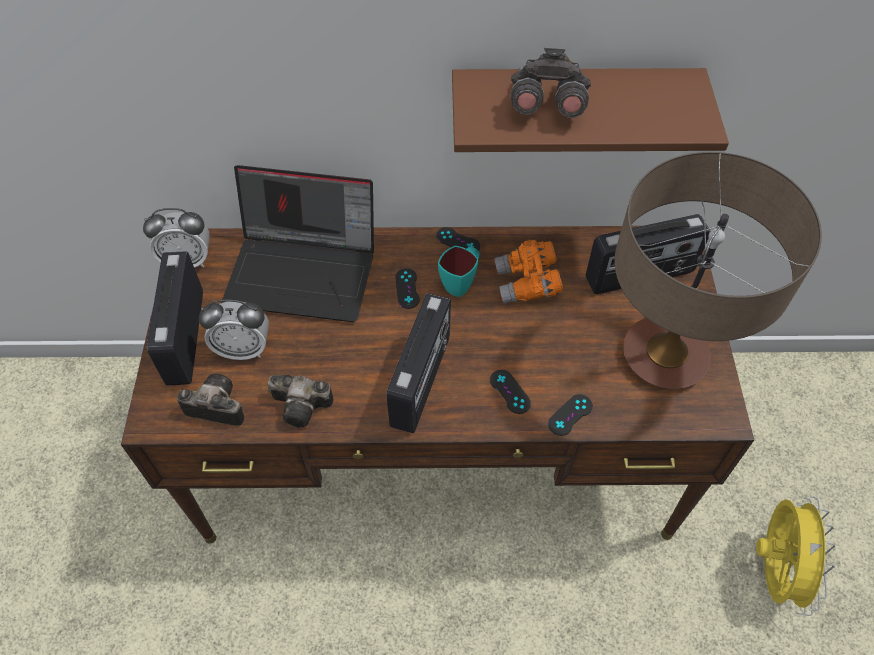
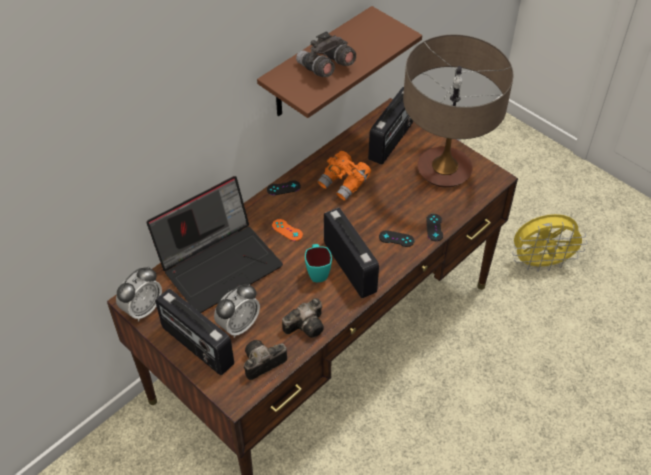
camera: 45 degrees left, 5 degrees down
(407, 288) = (287, 230): black game controller -> orange game controller
(461, 283) = (311, 207): turquoise mug -> turquoise mug (317, 272)
(772, 570) = (541, 263): yellow fan -> yellow fan turned 120 degrees clockwise

